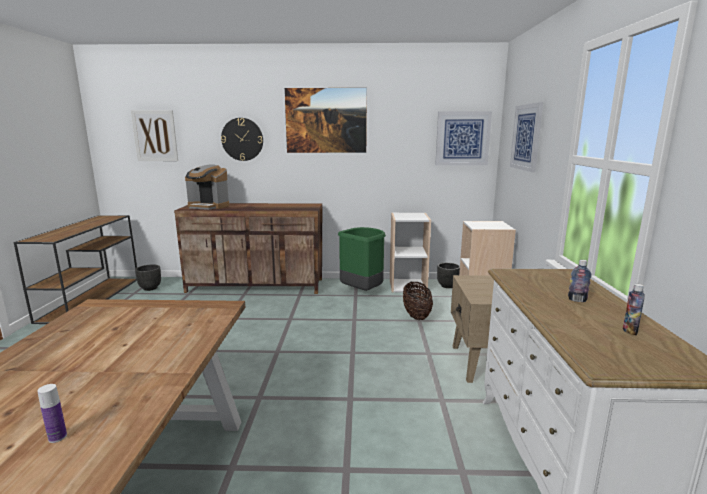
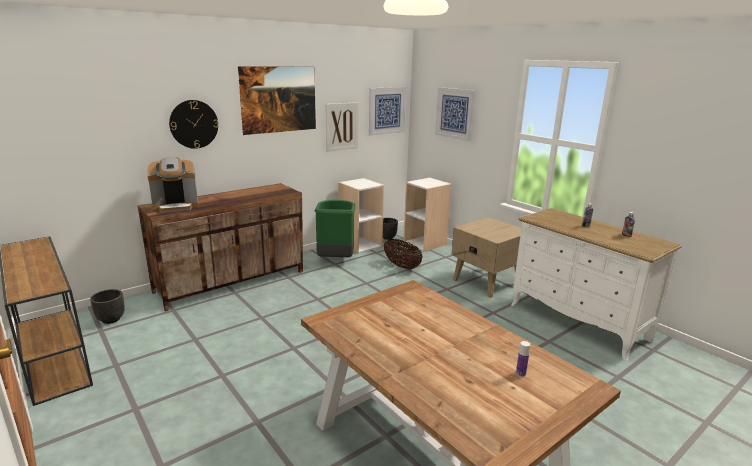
camera: 40 degrees left, 5 degrees up
(155, 136) = (78, 127): picture -> picture (341, 126)

